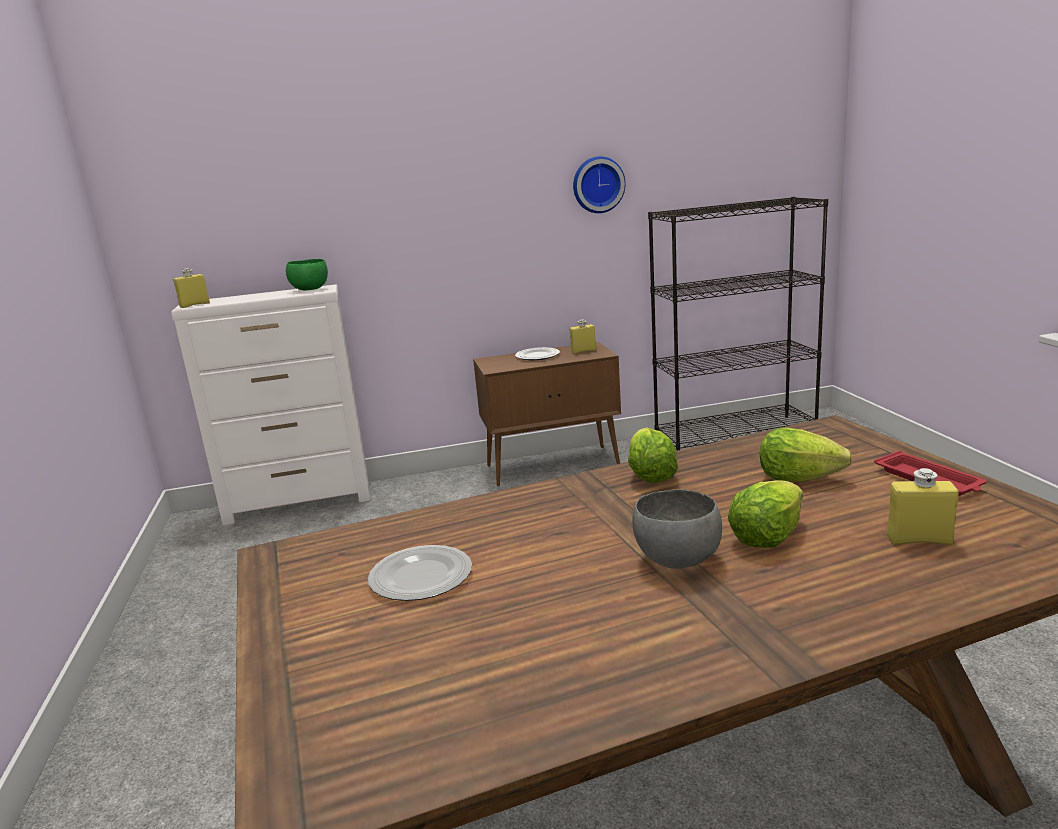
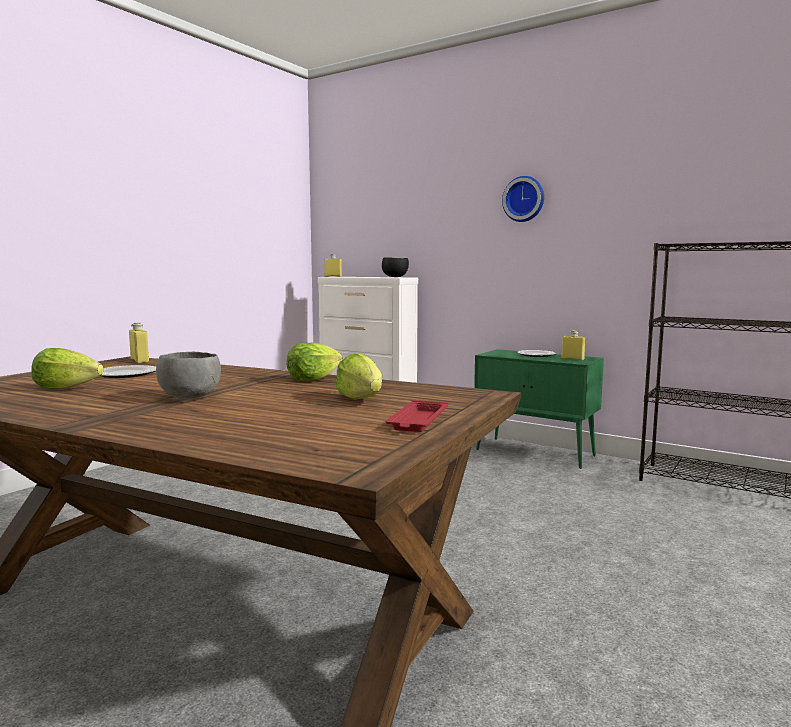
camera: 45 degrees right, 10 degrees down
(310, 289) = (395, 277): green bowl -> black bowl
(554, 465) = (536, 453): brown cabinet -> green cabinet
(597, 185) = (622, 218): wall clock -> wall clock (524, 199)
(766, 537) = (246, 405): lettuce -> lettuce (66, 388)
(919, 540) = (288, 429): yellow bottle -> yellow bottle (139, 360)

